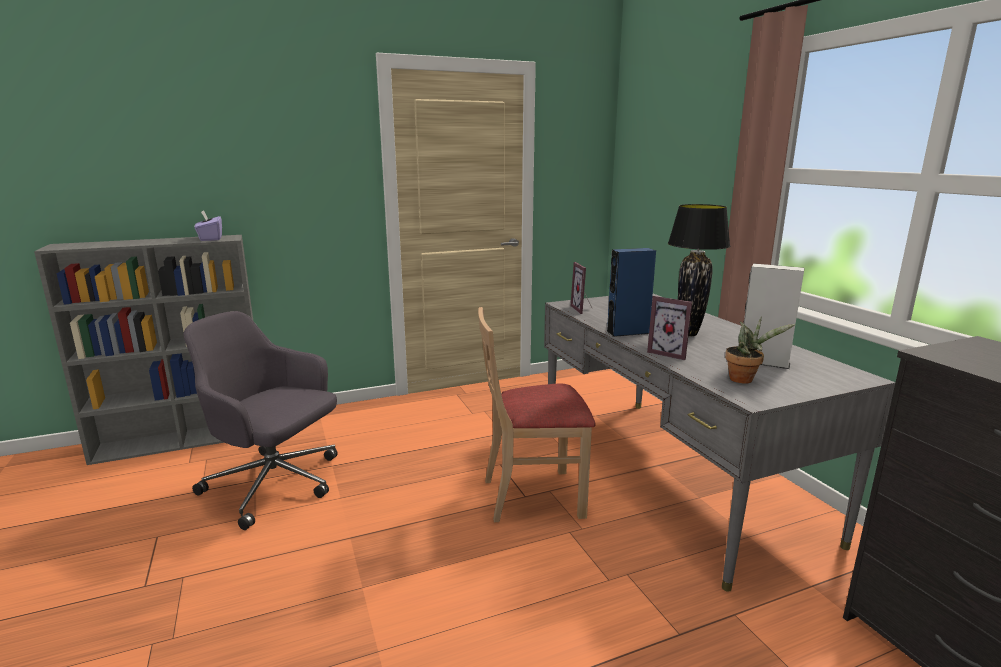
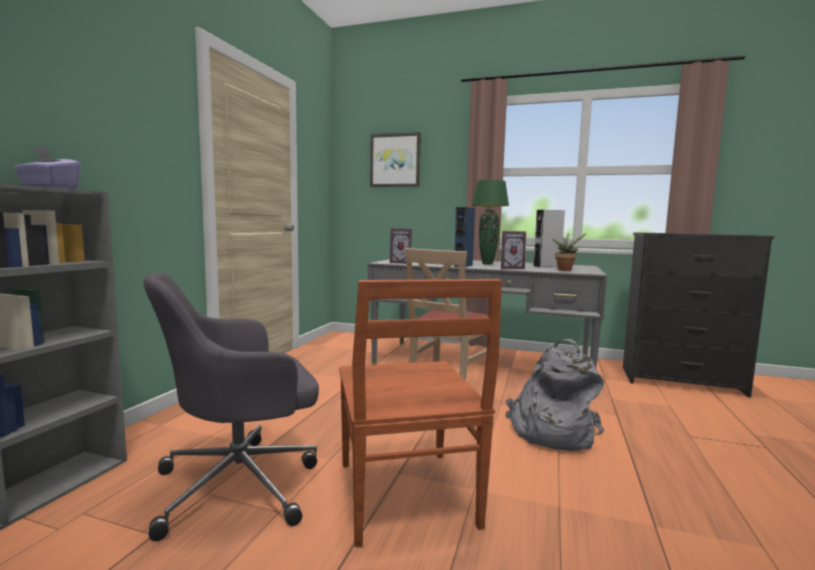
camera: 50 degrees left, 10 degrees down
(318, 557) = (406, 496): none -> brown chair
(541, 593) = (550, 432): none -> grey backpack
(670, 149) = (395, 160): none -> picture
(689, 334) = (487, 264): black table lamp -> green table lamp

